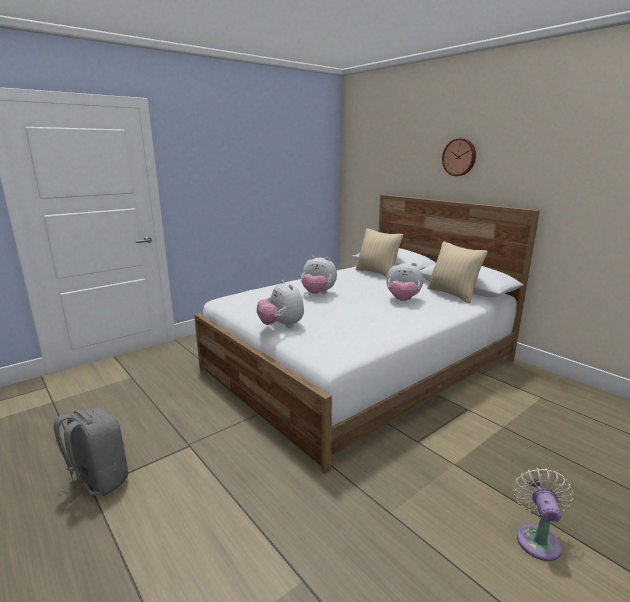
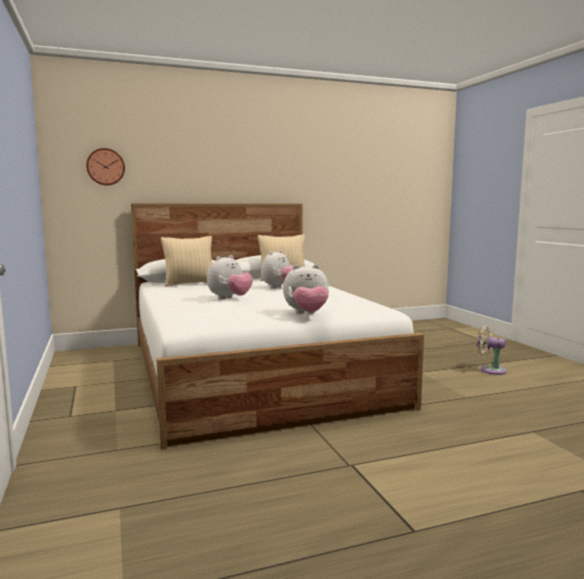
camera: 70 degrees left, 10 degrees down
(98, 481) = (401, 526): grey backpack -> none
(459, 157) = (222, 162): wall clock -> wall clock (105, 167)

